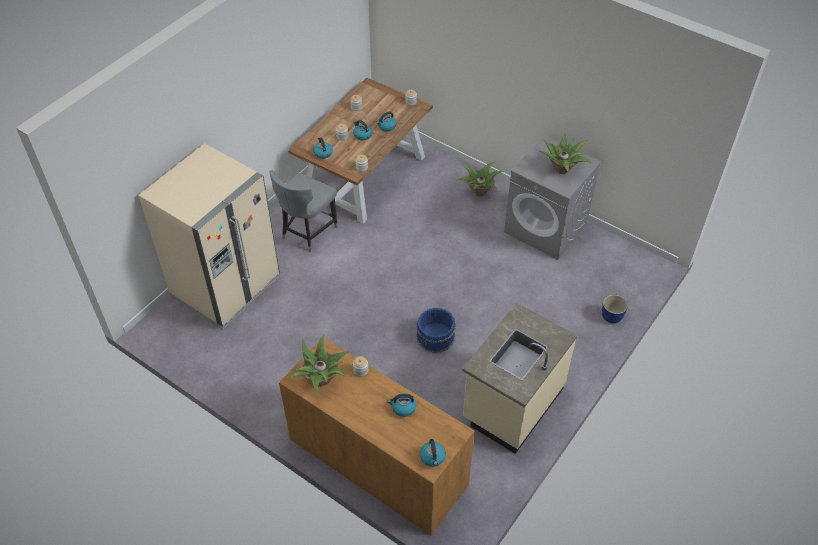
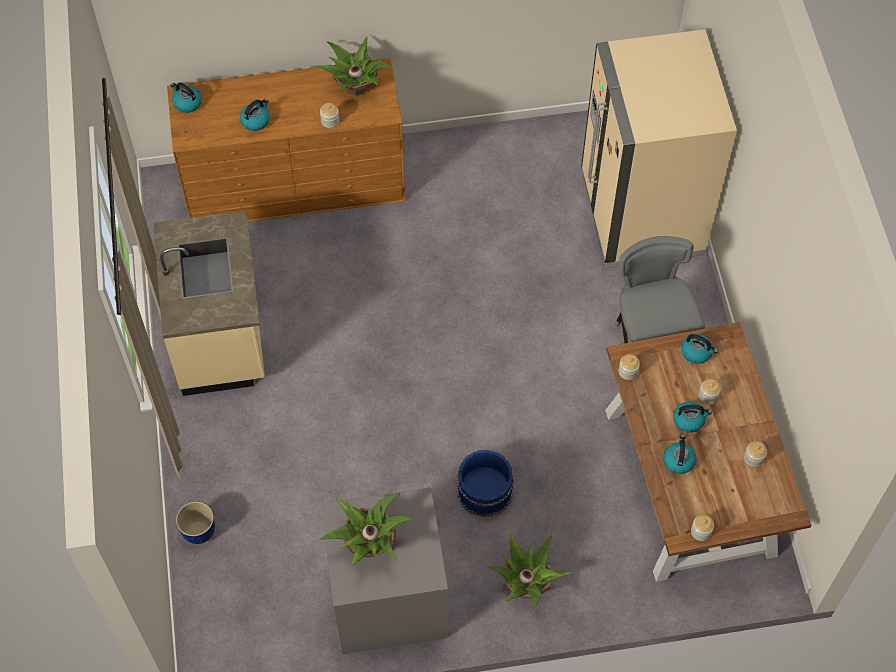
camera: 135 degrees right, 10 degrees up
(436, 337) = (369, 342): blue bucket -> blue bucket (484, 490)

